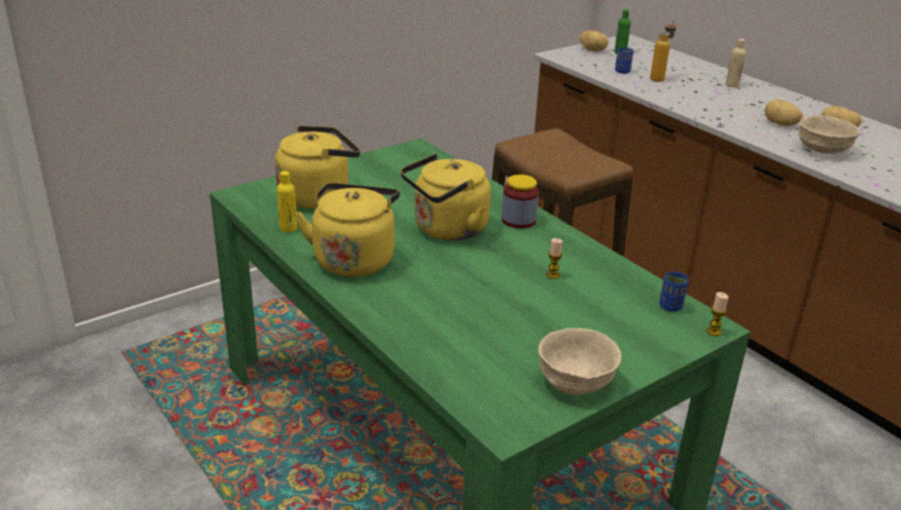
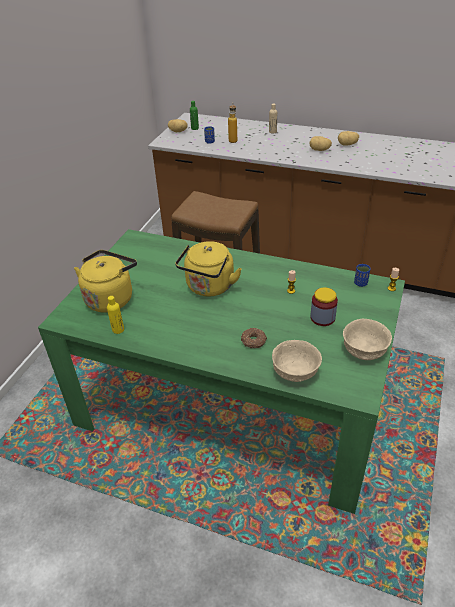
camera: 30 degrees left, 10 degrees up
(354, 258) = (179, 332): yellow kettle -> none
(433, 306) = (253, 341): none -> donut
(518, 220) = (239, 263): jar -> jar (322, 318)
(822, 150) = (353, 160): beige bowl -> beige bowl (294, 372)

